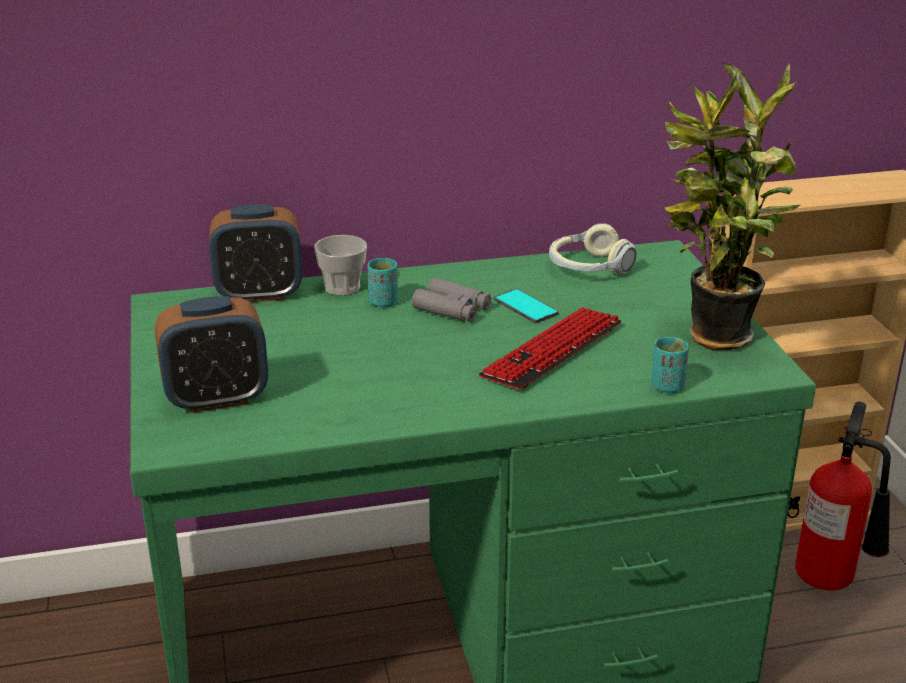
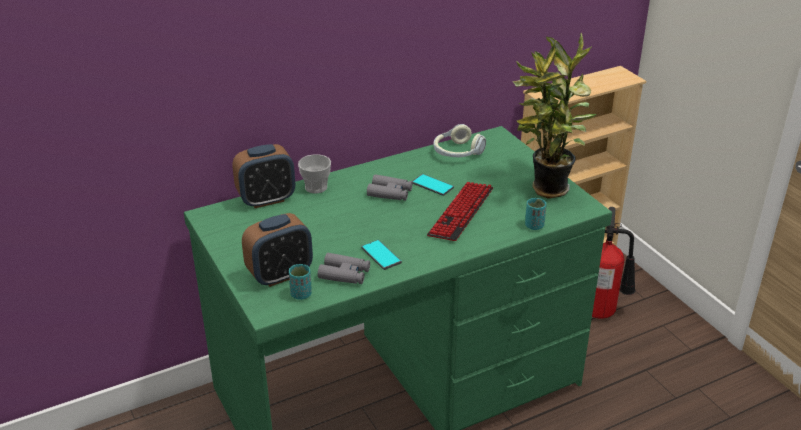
camera: 15 degrees left, 5 degrees up
(316, 412) = (344, 274): none -> grey binoculars
(383, 302) = (346, 194): turquoise cup -> turquoise cup (301, 294)
(390, 393) = (381, 255): none -> phone

